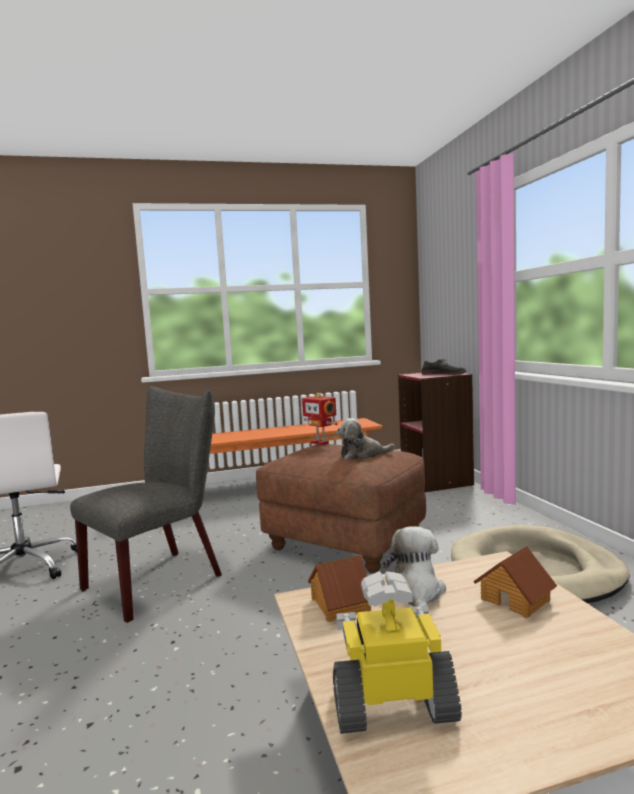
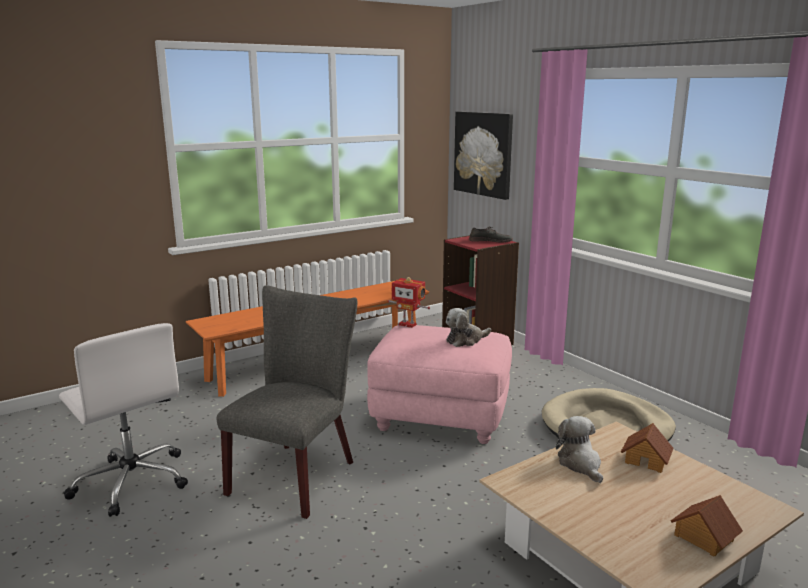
camera: 20 degrees left, 10 degrees up
(339, 604) = (535, 481): toy house -> toy house (703, 537)
(345, 543) = (441, 417): brown ottoman -> pink ottoman
(393, 706) = (624, 542): toy robot -> none
(443, 293) = (483, 154): none -> picture

